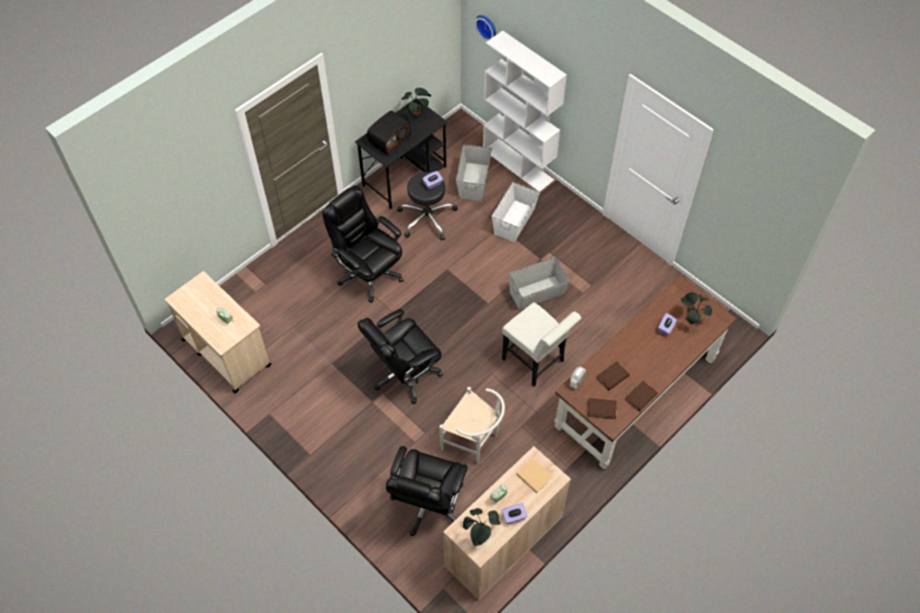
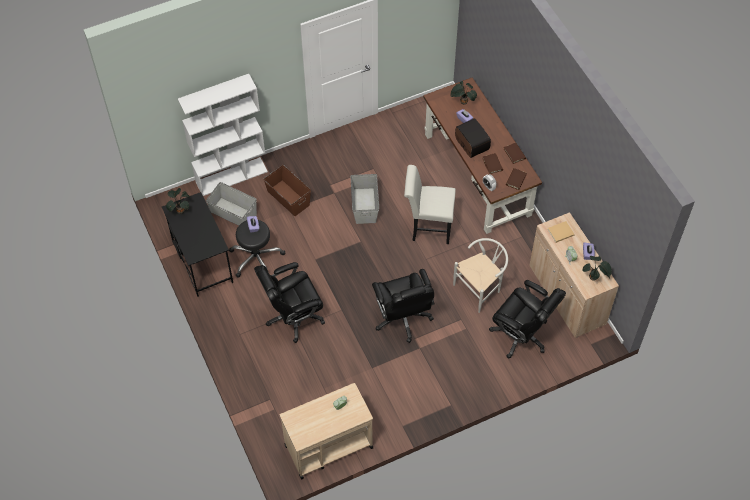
camera: 70 degrees left, 0 degrees up
(389, 139) = (199, 239): radio -> radio (471, 144)
(487, 27) = (159, 110): wall clock -> none
(514, 221) = (288, 198): white storage box -> brown storage box
(536, 362) = (428, 227): white chair -> white chair turned 150 degrees counterclockwise

